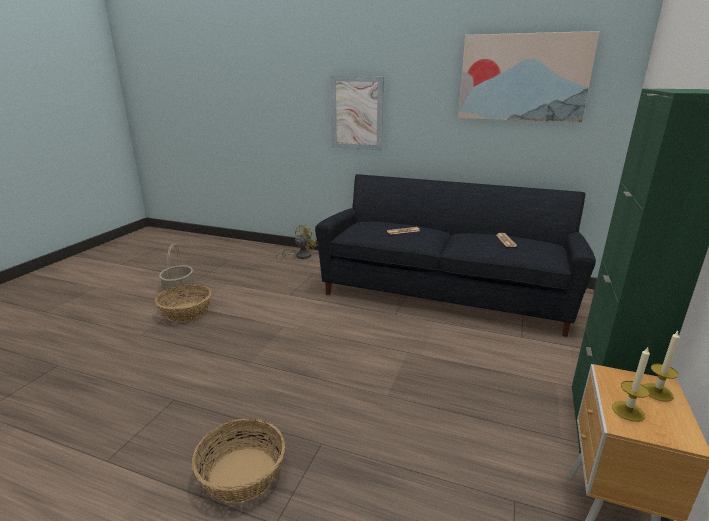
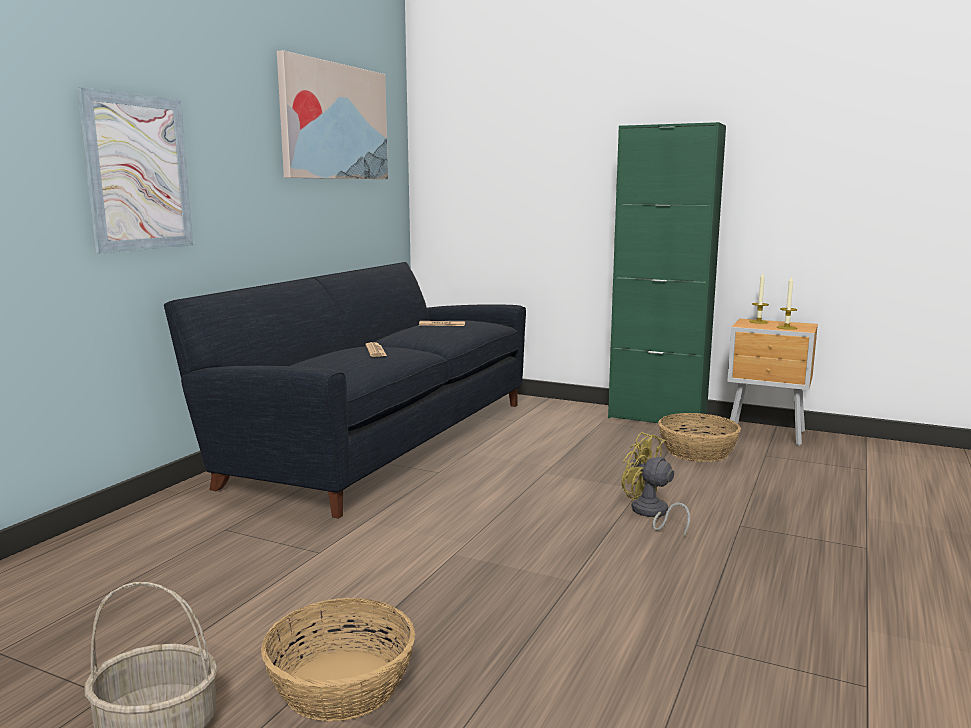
camera: 85 degrees left, 10 degrees down
(242, 475) = (817, 570): basket -> basket (697, 452)
(299, 256) = (99, 545): yellow fan -> yellow fan (651, 514)

